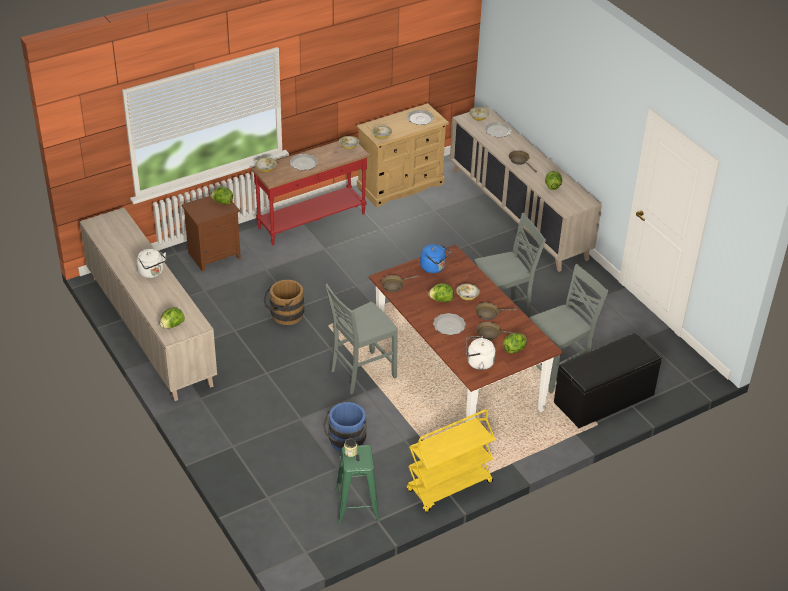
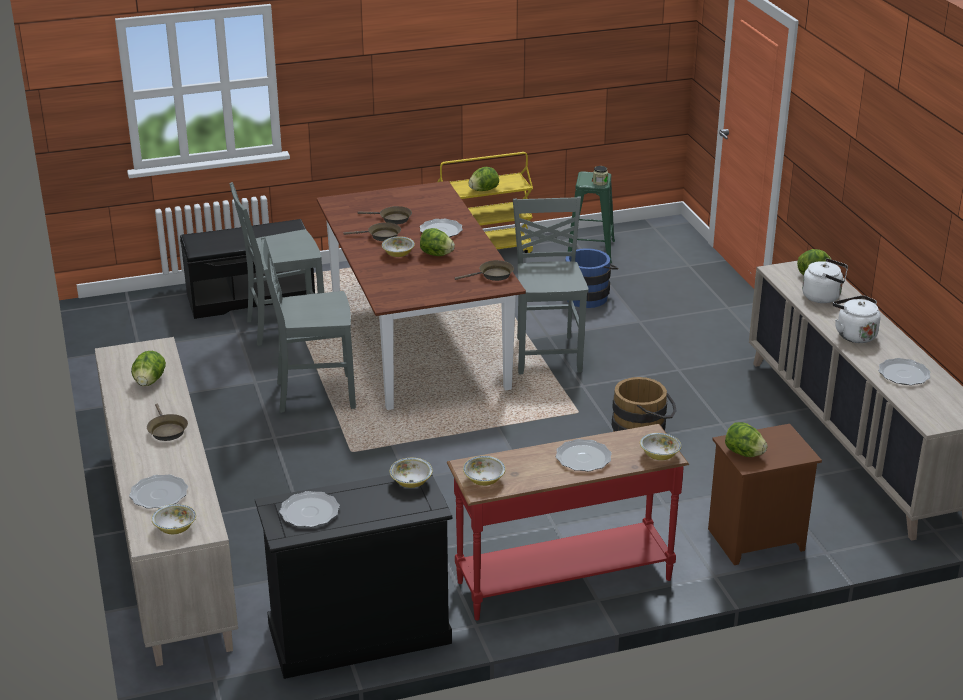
camera: 165 degrees left, 10 degrees down
(127, 246) = (904, 374): none -> plate
(361, 373) = (547, 354): grey chair -> grey chair turned 75 degrees counterclockwise
(400, 185) = (359, 634): beige dresser -> black dresser
(434, 268) = (425, 288): blue kettle -> none
(478, 363) = (425, 198): white kettle -> white kettle (824, 297)
(514, 349) = (373, 203): lettuce -> lettuce (483, 190)

